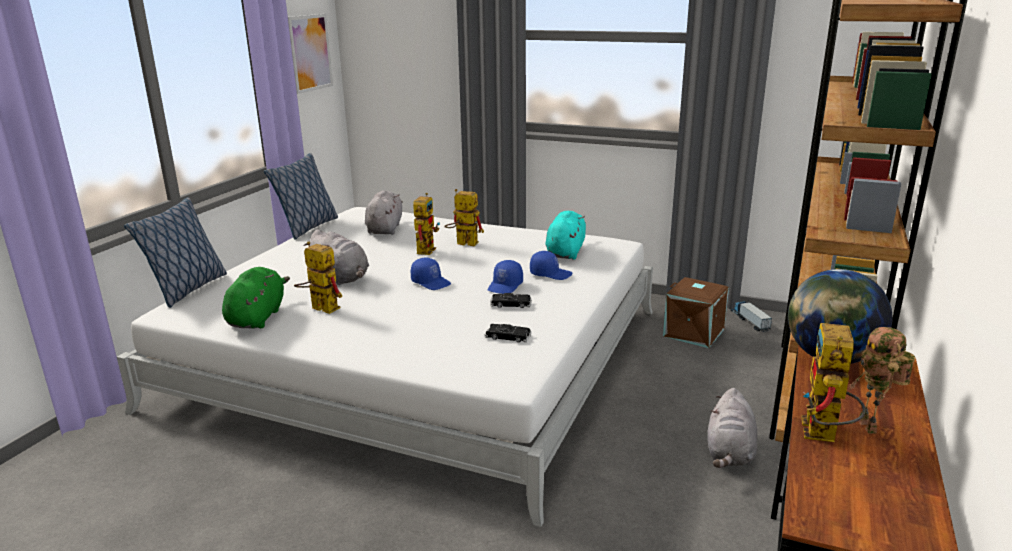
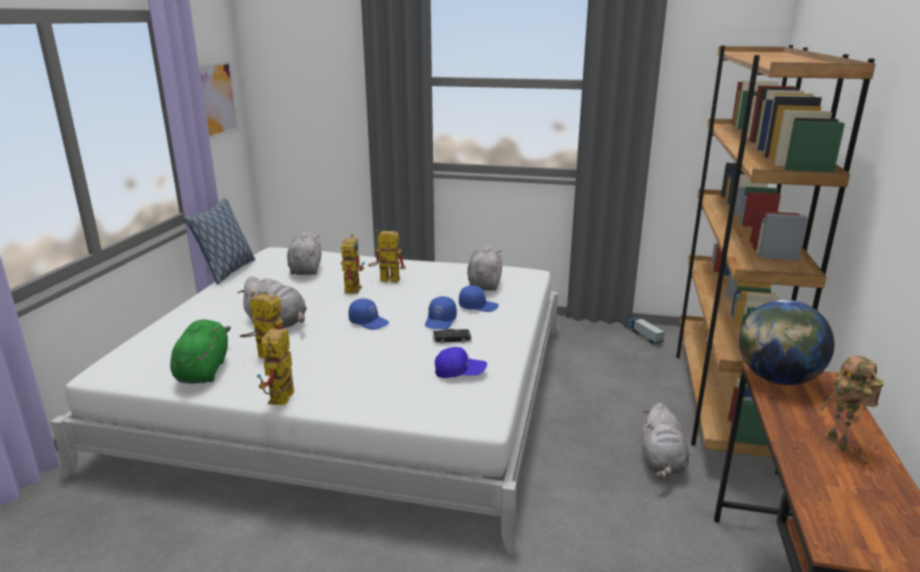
camera: 10 degrees left, 0 degrees up
(188, 290) = (119, 345): pillow -> none
(508, 337) = (460, 373): black toy car -> blue cap
(565, 252) = (484, 283): turquoise plush toy -> grey plush toy
(694, 332) = (599, 349): brown storage box -> none
(823, 436) = (805, 457): toy robot -> toy robot (282, 401)

